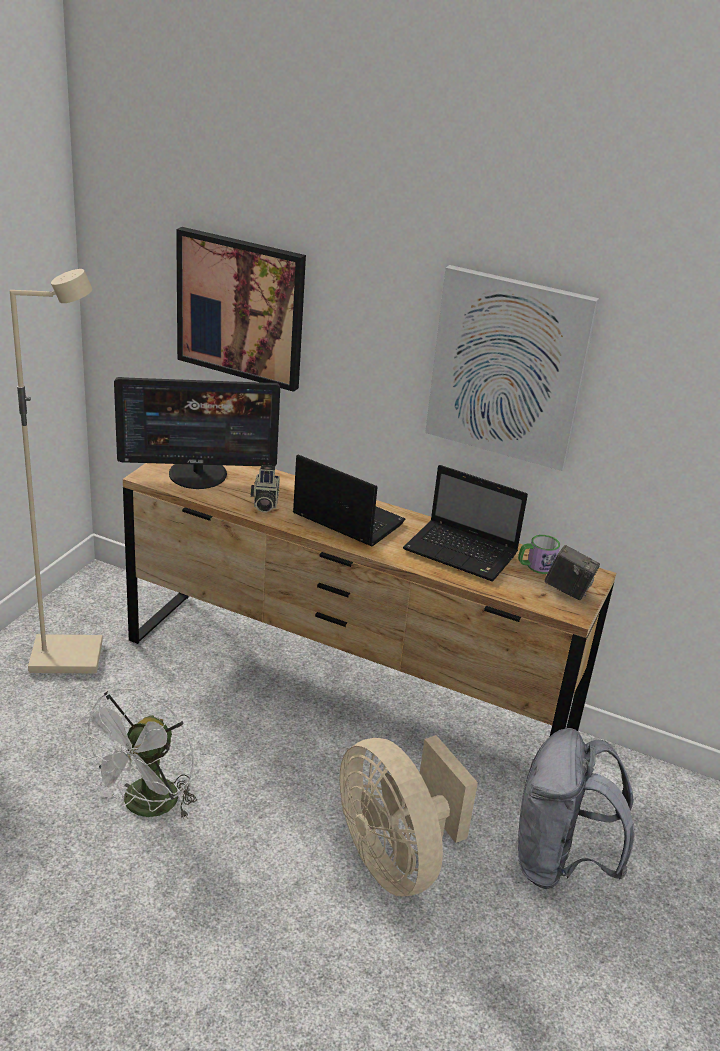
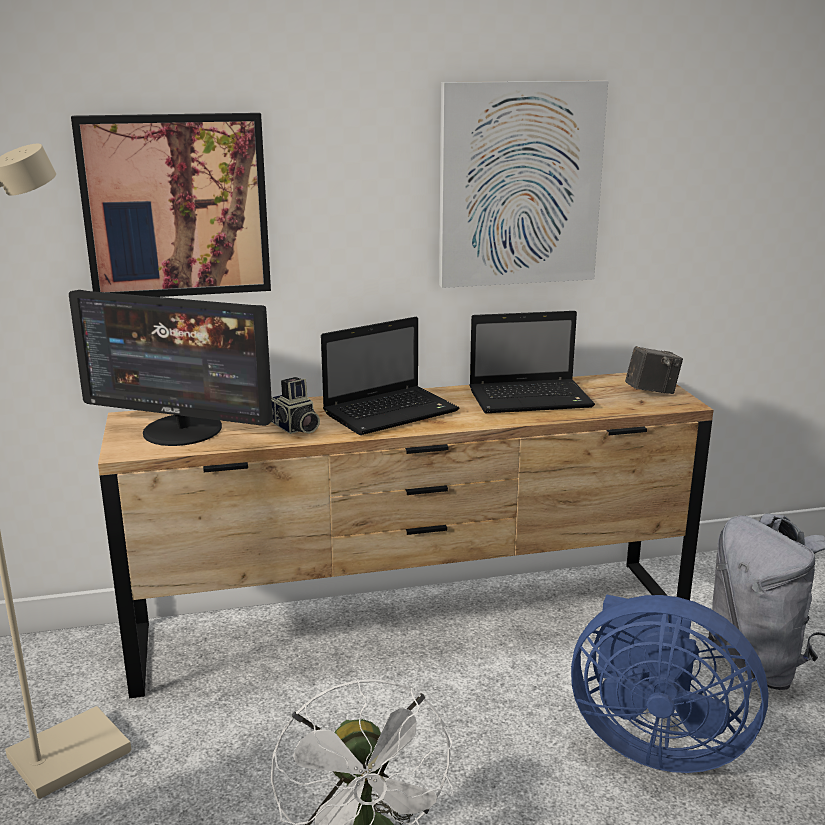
camera: 35 degrees left, 10 degrees down
(198, 474) = (182, 430): monitor -> monitor turned 60 degrees clockwise
(345, 519) = (392, 412): laptop -> laptop turned 150 degrees clockwise
(395, 859) = (654, 743): beige fan -> blue fan
(535, 566) = (599, 386): mug -> none

